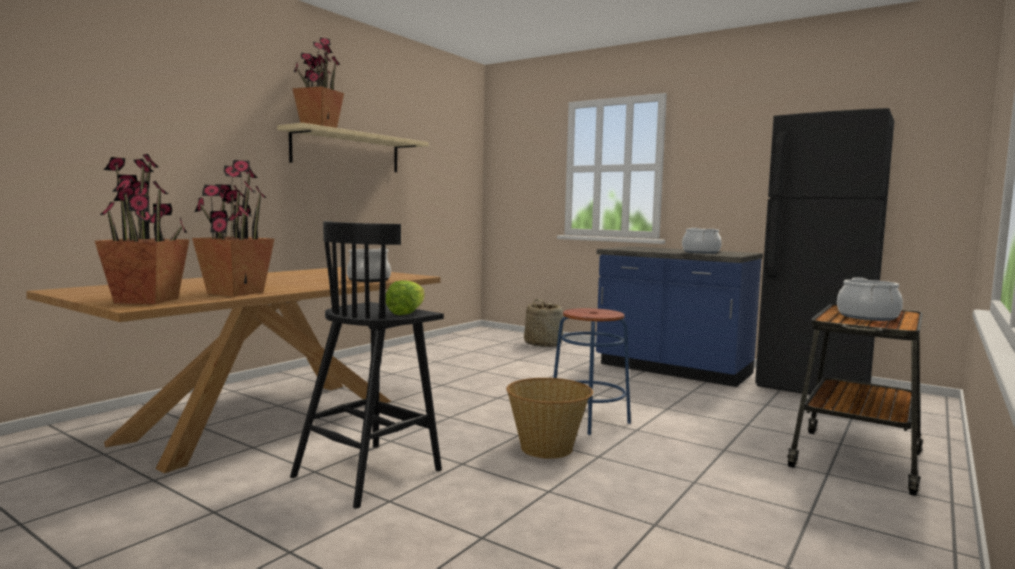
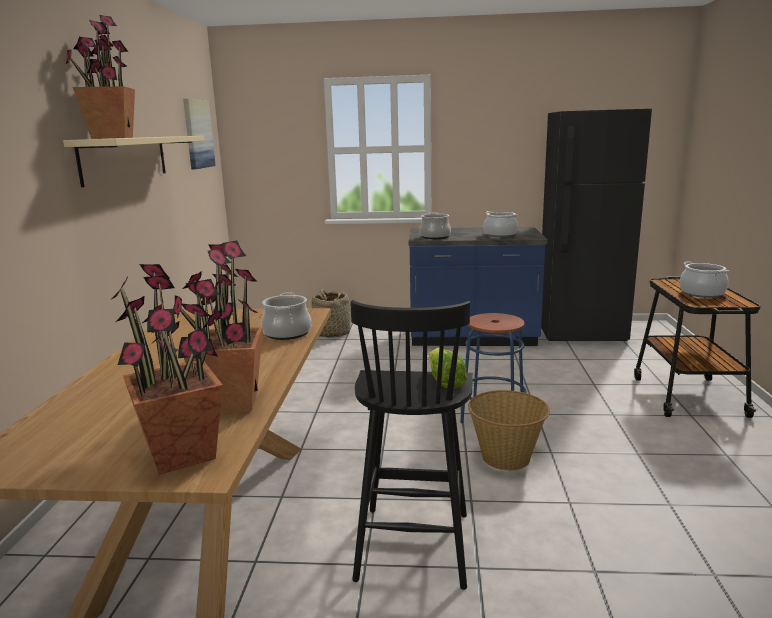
camera: 30 degrees left, 10 degrees up
(451, 149) = (198, 134): none -> picture
(630, 249) = (435, 237): none -> cooking pot

